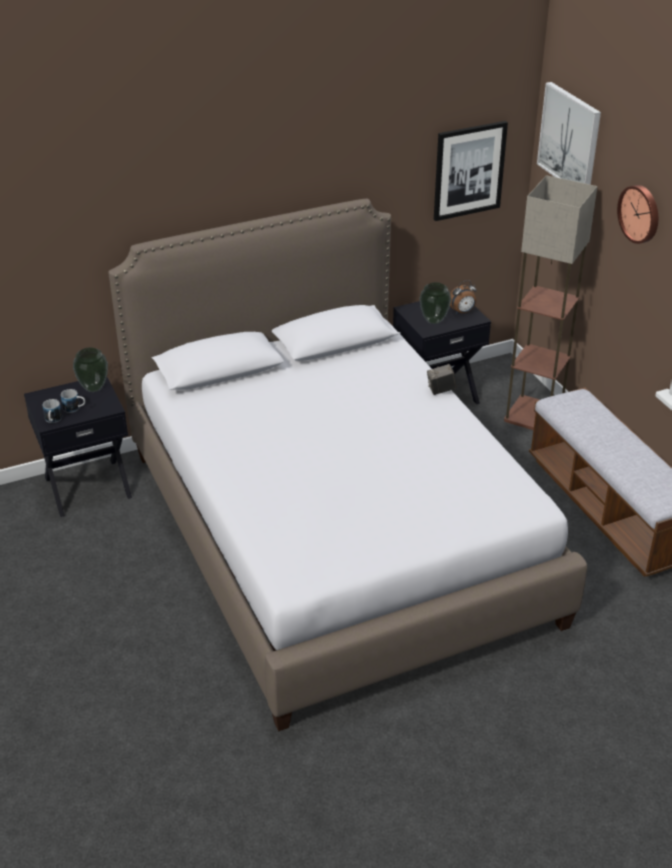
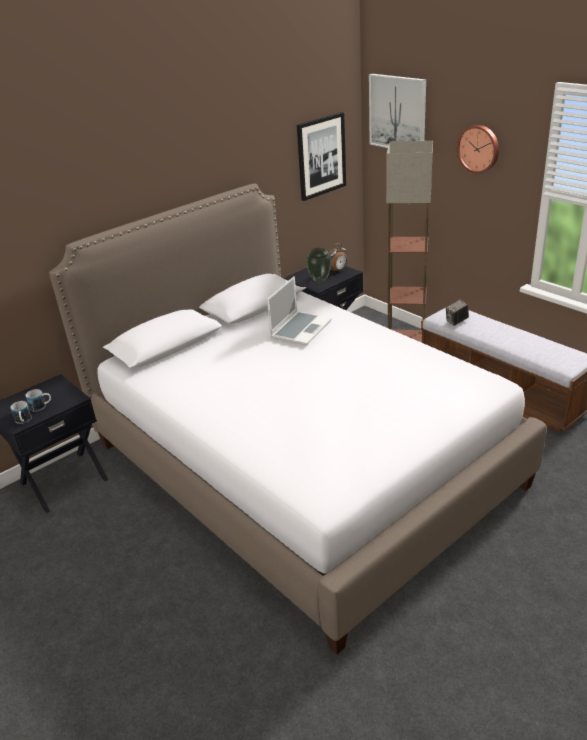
camera: 15 degrees left, 5 degrees down
(94, 388) = (54, 387): vase -> none
(369, 385) = (300, 329): none -> laptop
(441, 390) = (360, 320): camera -> camera (456, 321)

